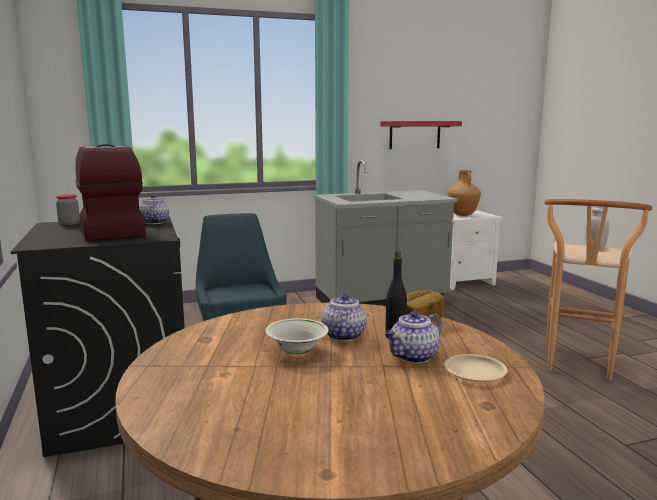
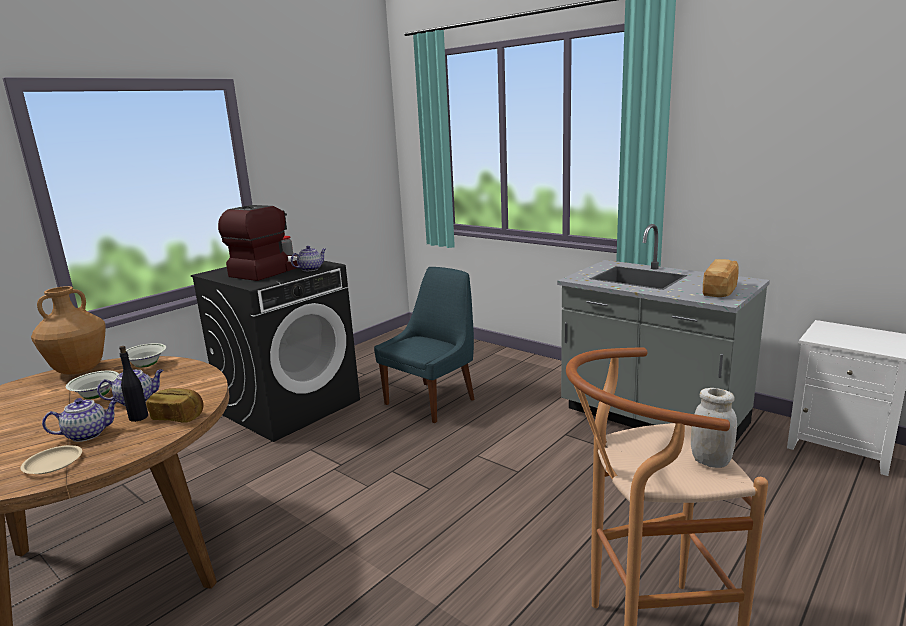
camera: 60 degrees right, 5 degrees up
(229, 327) = (146, 366): none -> white bowl
(413, 357) = (88, 434): teapot -> teapot turned 135 degrees clockwise
(415, 134) = (790, 189): red shelf -> none
(425, 195) = (721, 290): none -> bread
(463, 215) = (848, 336): brown vase -> brown vase (79, 370)

